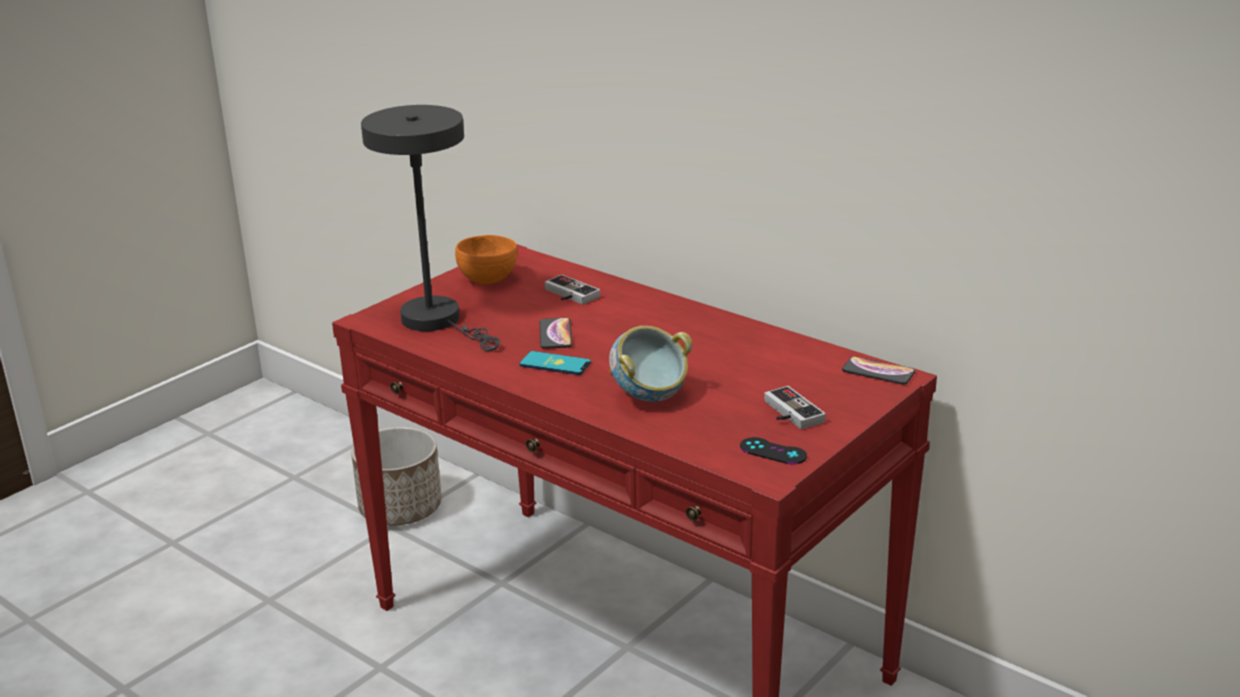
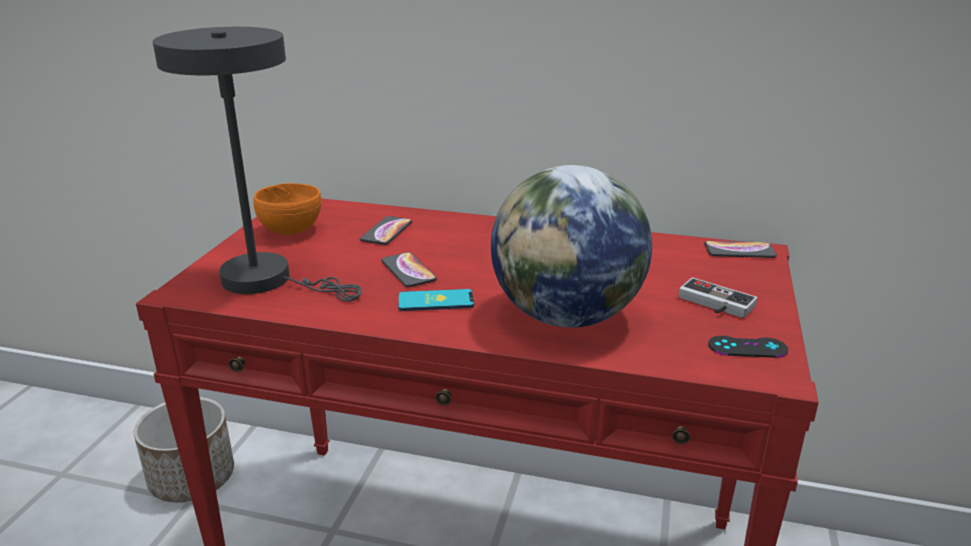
camera: 25 degrees left, 0 degrees up
(568, 295) = (386, 231): game controller -> phone
(649, 397) = (567, 317): bowl -> globe

